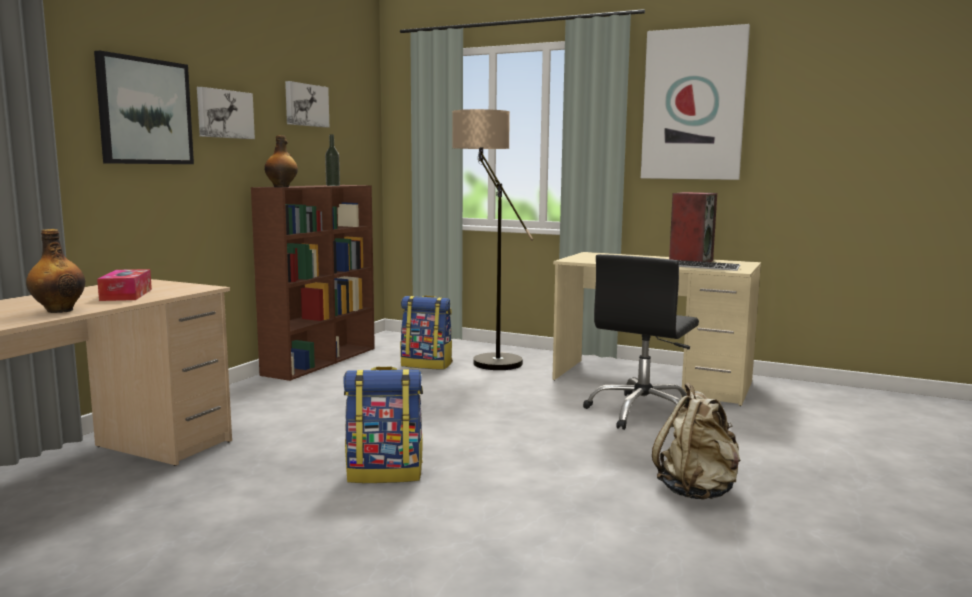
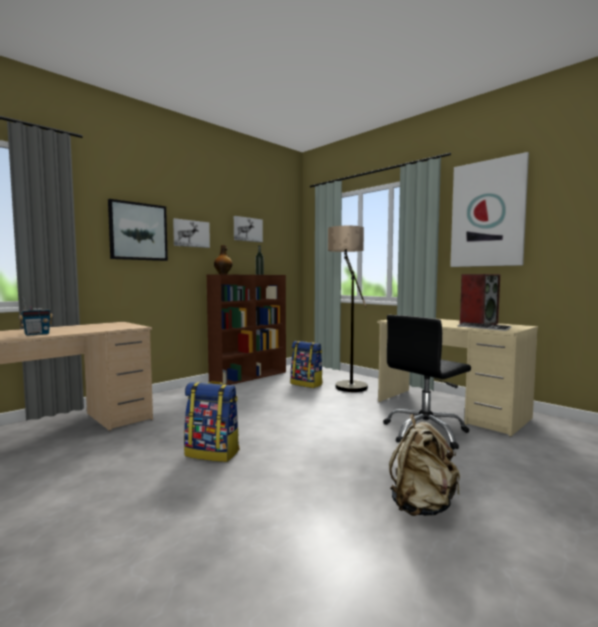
camera: 20 degrees right, 5 degrees down
(59, 310) = (37, 334): bottle -> radio
(126, 295) = (90, 328): tissue box -> none

